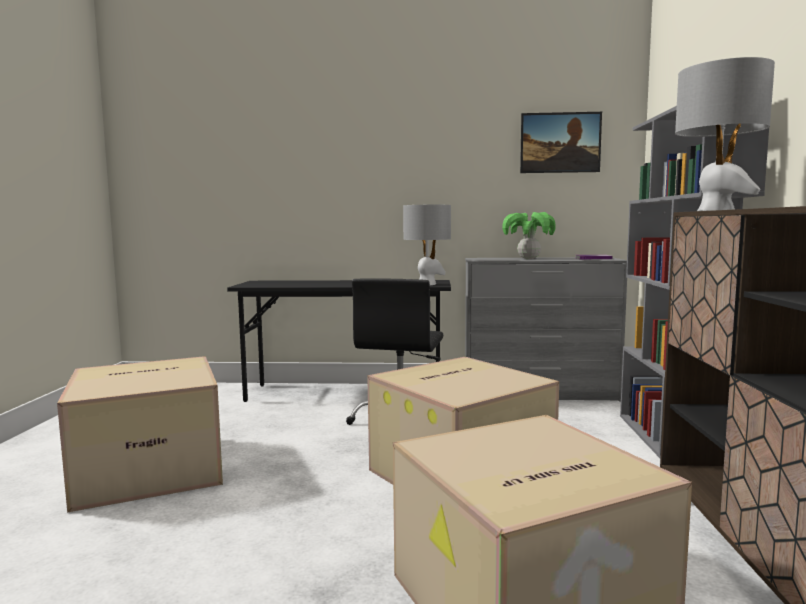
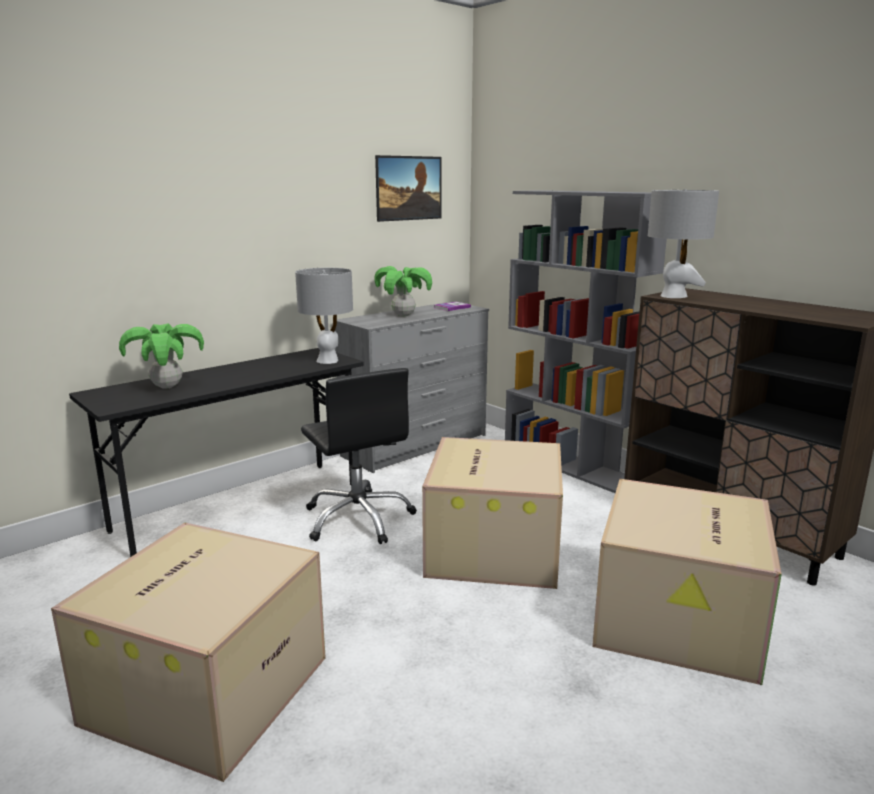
camera: 45 degrees left, 10 degrees up
(297, 283) = (167, 387): none -> potted plant

